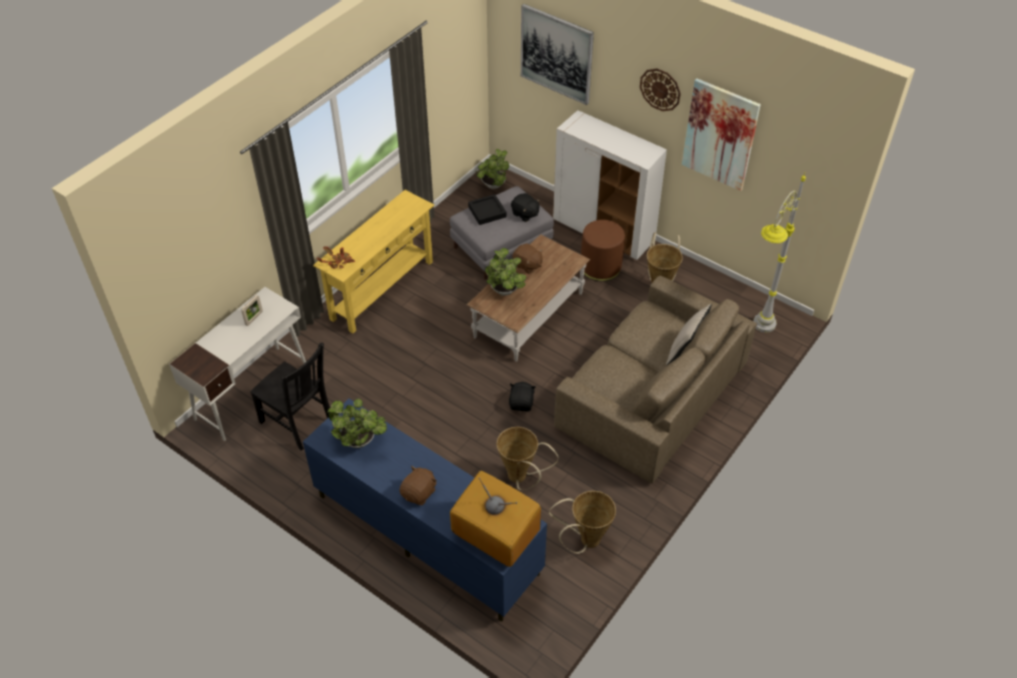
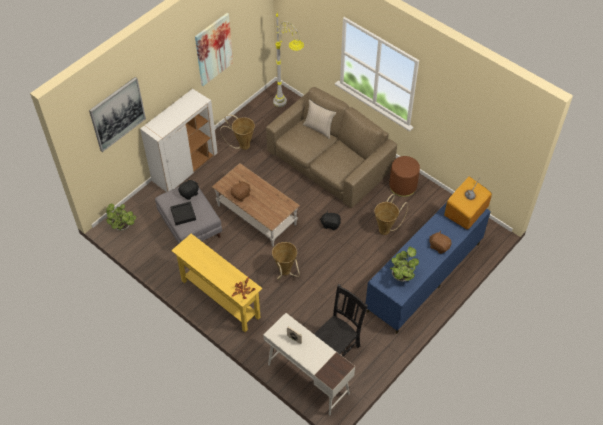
camera: 85 degrees left, 5 degrees up
(505, 292) = (264, 208): potted plant -> none
(585, 541) = (429, 203): basket -> basket (285, 273)
(600, 267) = (219, 173): brown ottoman -> brown ottoman (403, 186)
(660, 89) = (179, 63): wall clock -> none

